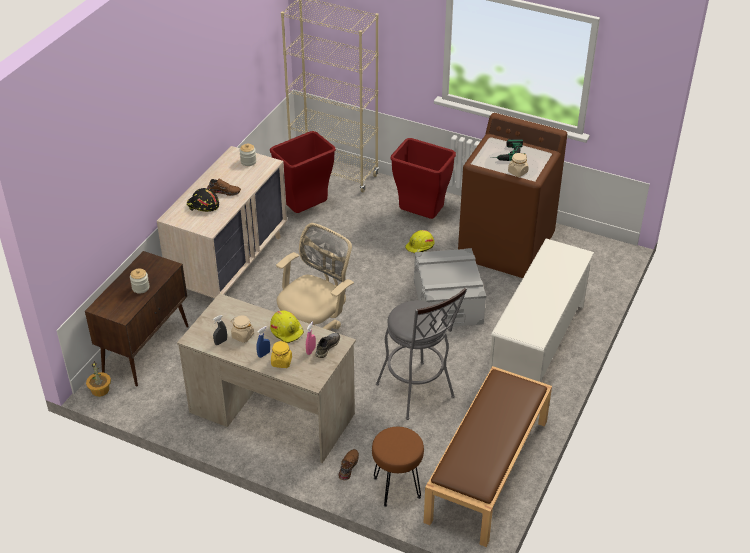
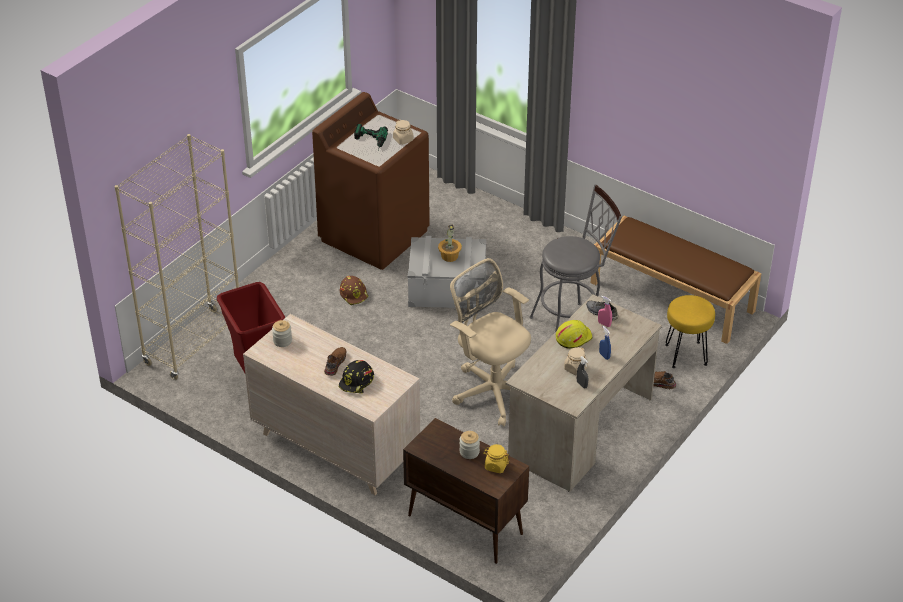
camera: 80 degrees left, 0 degrees up
(100, 390) = (522, 565): potted plant -> potted plant (449, 256)
(281, 362) = (616, 344): yellow jar -> yellow jar (495, 466)
(396, 488) = (686, 355): brown stool -> yellow stool
(420, 217) = (303, 287): red trash can -> none
(420, 247) = (354, 294): yellow hard hat -> brown hard hat
(537, 343) = (519, 240): white shoe rack -> none

